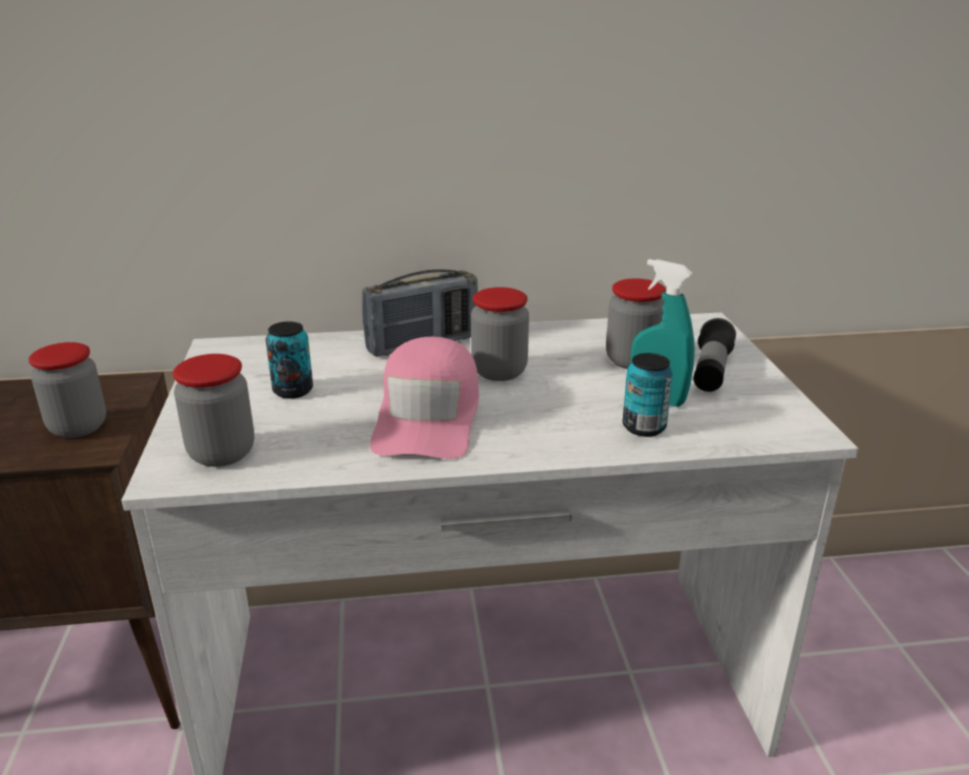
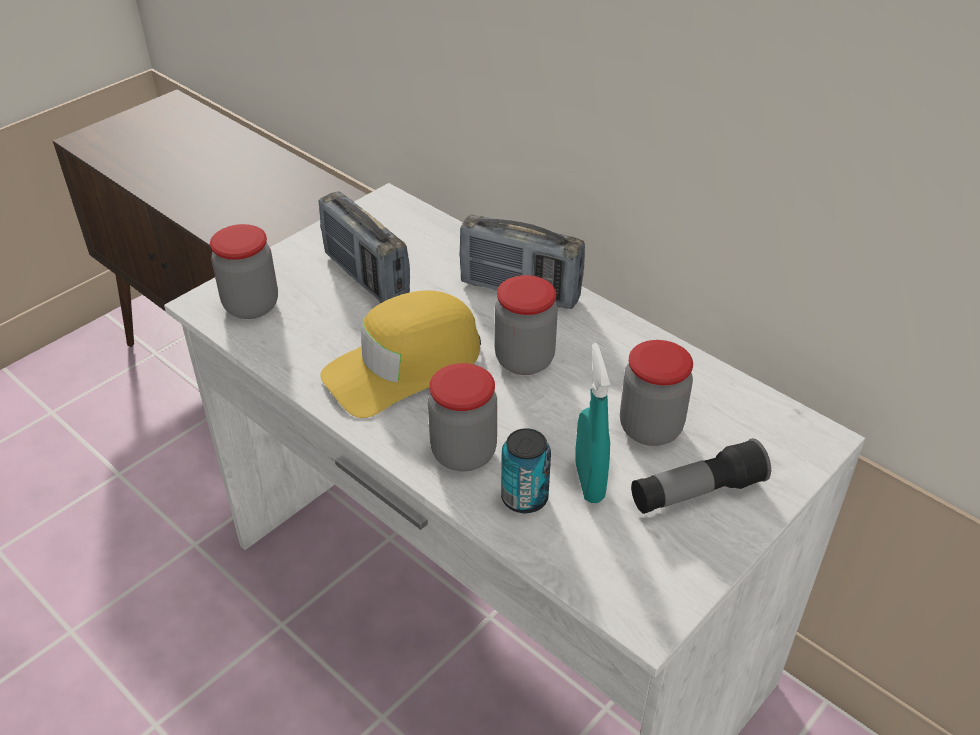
camera: 50 degrees right, 15 degrees up
(78, 427) = (265, 219): jar -> jar (463, 453)
(293, 390) = (366, 278): can -> radio
(428, 416) = (404, 366): pink cap -> yellow cap

